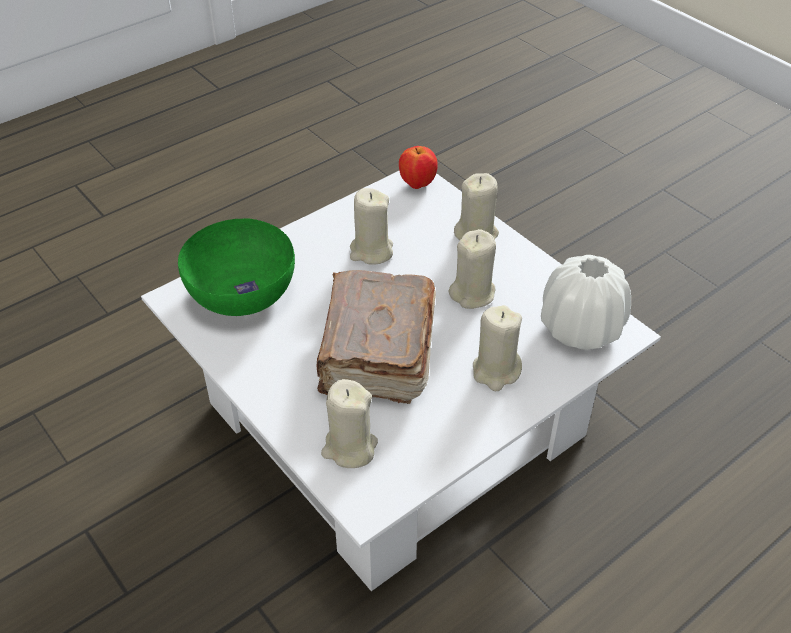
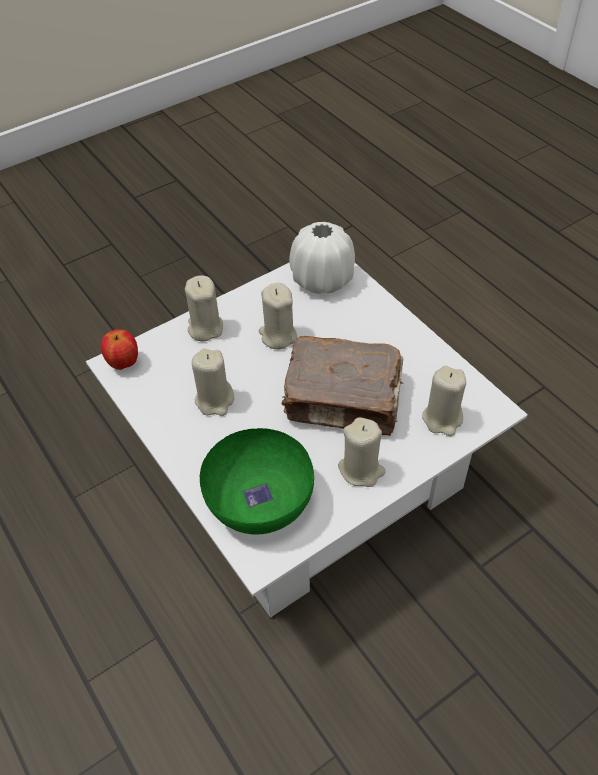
camera: 85 degrees left, 5 degrees up
(496, 371) = (364, 329): beige candle -> beige candle (361, 470)

